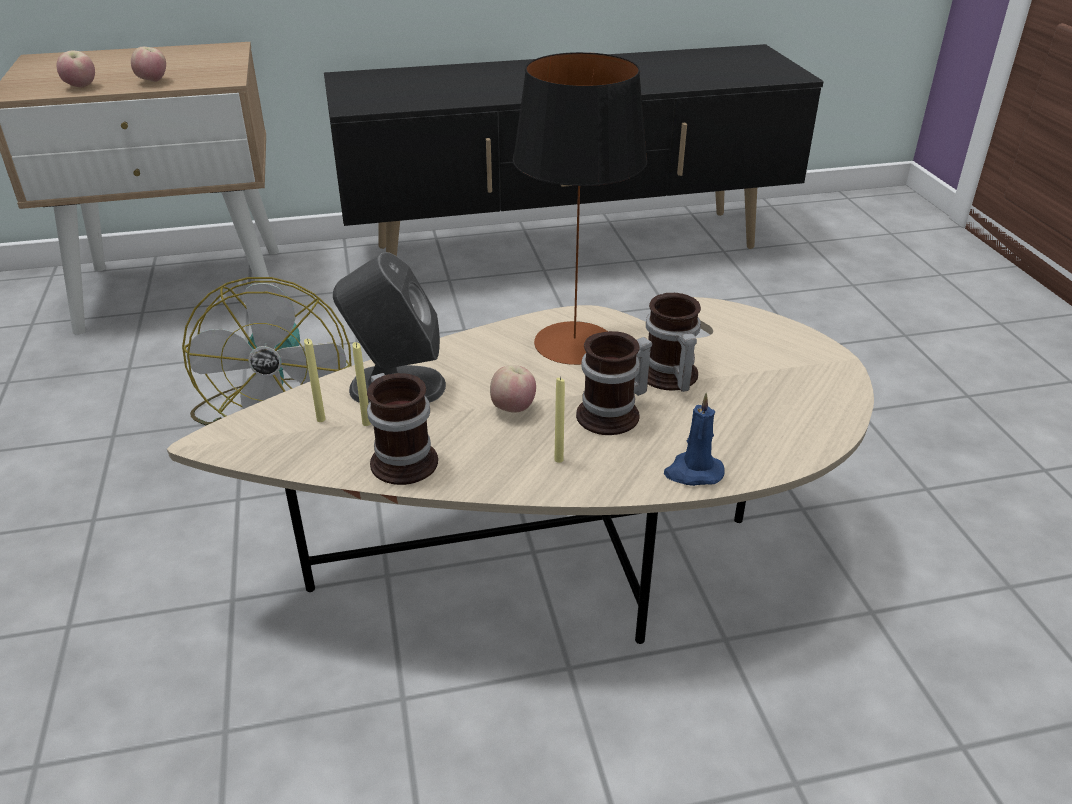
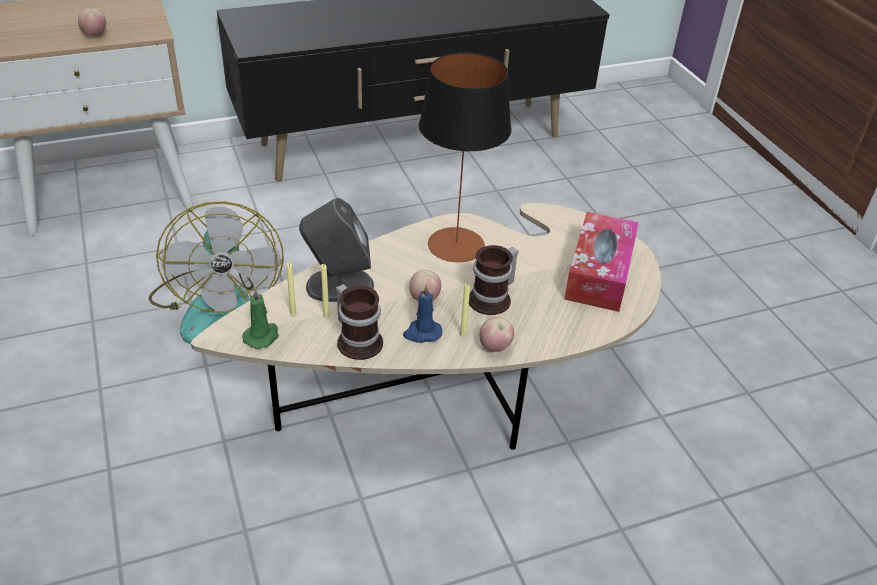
camera: 10 degrees left, 5 degrees up
(81, 87) = (37, 42): apple -> apple (494, 347)
(268, 445) = (262, 336): none -> green candle
(667, 377) = (524, 269): mug -> none
(693, 472) = (551, 338): blue candle -> blue candle (422, 333)
(779, 388) = (599, 273): none -> tissue box

